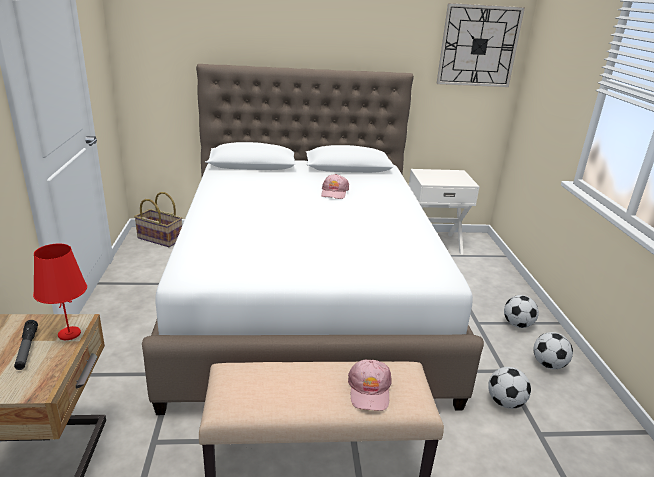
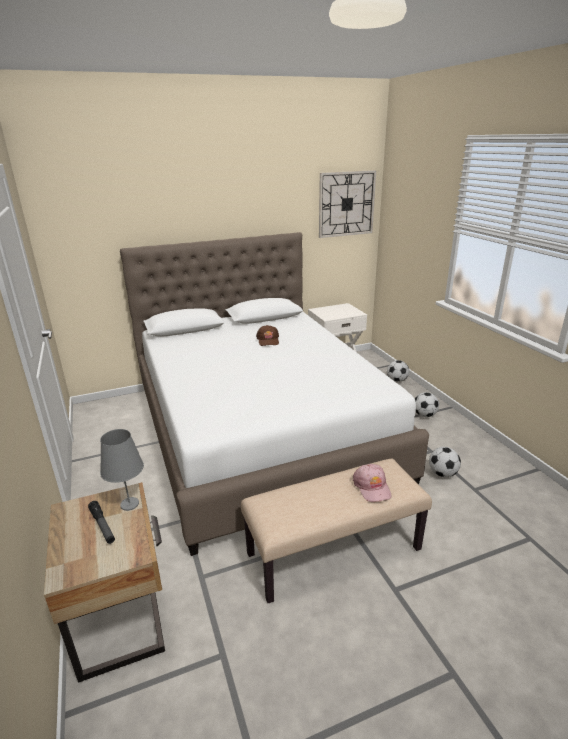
camera: 15 degrees left, 0 degrees up
(69, 334) = (129, 504): red table lamp -> grey table lamp
(159, 239) = (106, 409): basket -> none
(334, 192) = (268, 340): pink cap -> brown cap
(548, 364) = (458, 439): football -> football (397, 380)

